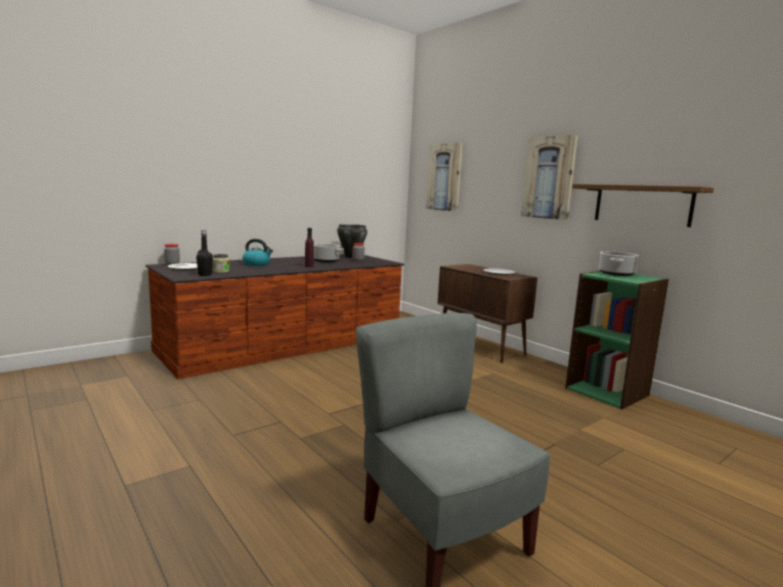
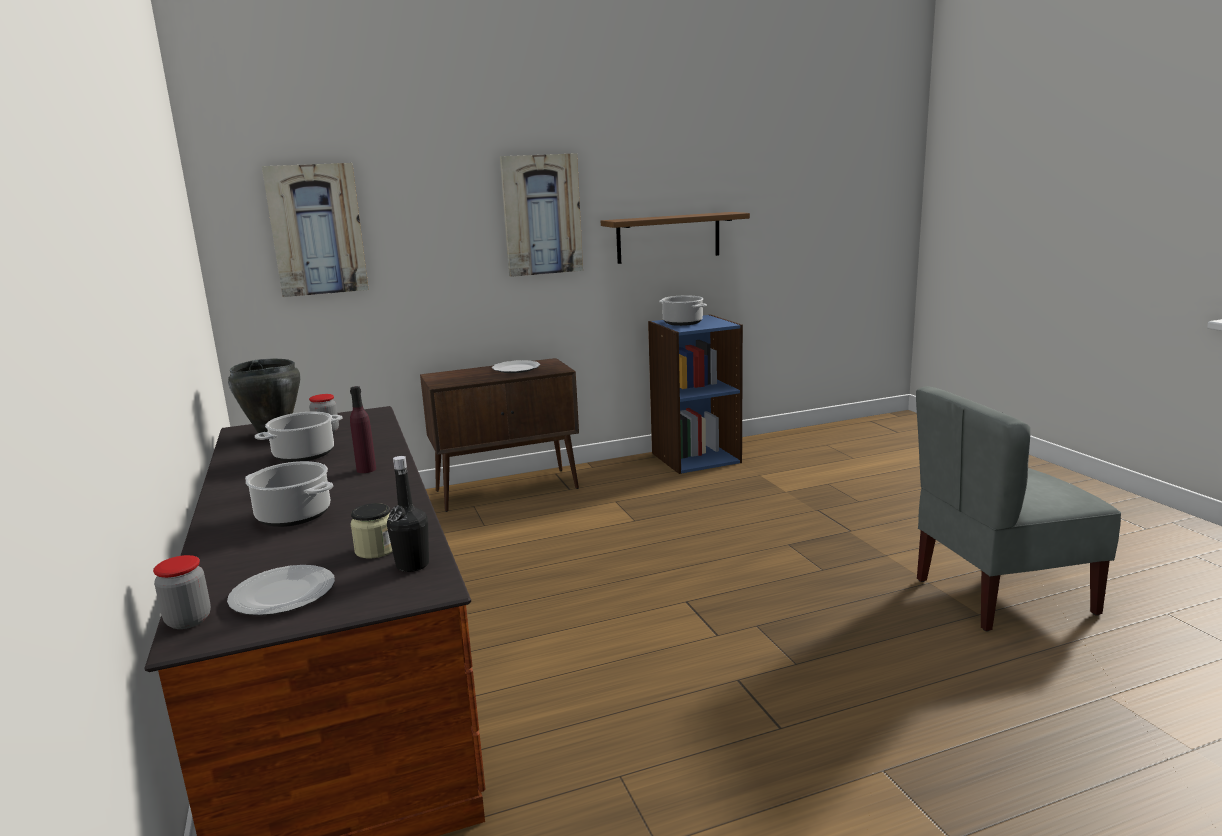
camera: 70 degrees left, 5 degrees up
(257, 264) = (293, 515): kettle -> cooking pot
(607, 391) = (695, 457): green bookcase -> blue bookcase

